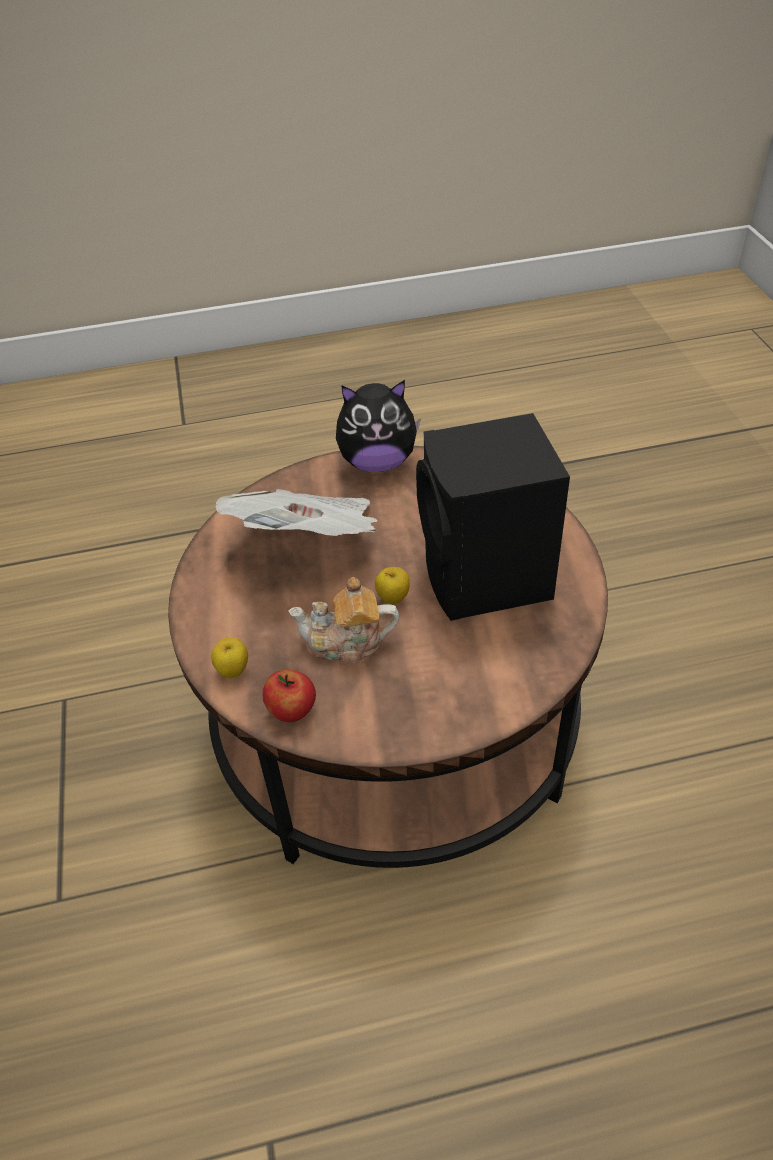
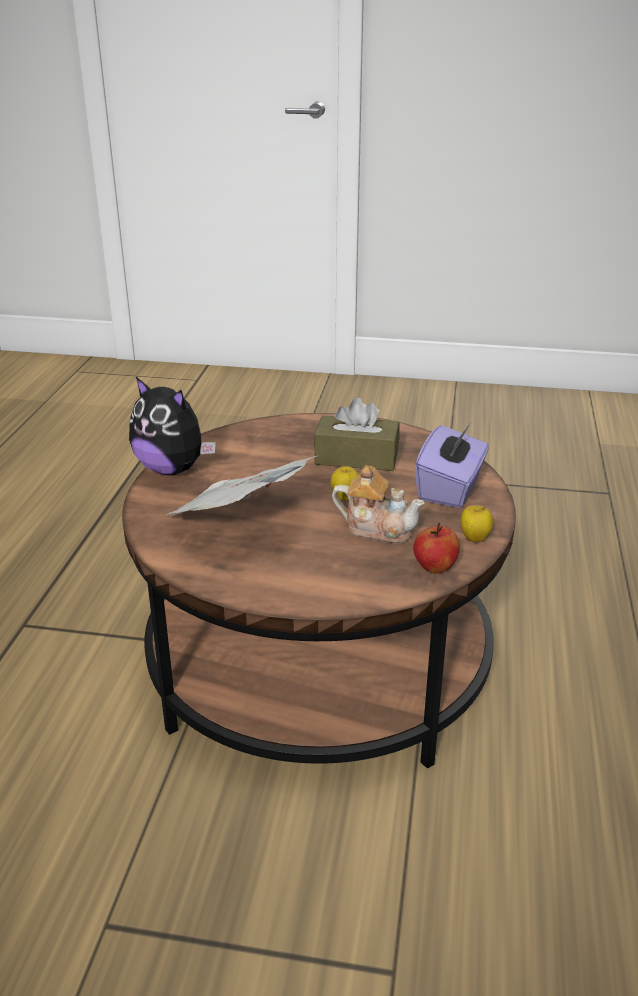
camera: 70 degrees left, 15 degrees down
(233, 671) = (371, 589): apple -> apple (475, 539)
(346, 643) = (377, 528): teapot -> teapot turned 90 degrees counterclockwise
(378, 462) = (172, 469): plush toy -> plush toy turned 105 degrees clockwise
(466, 682) = (450, 489): none -> purple tissue box
(487, 581) = (356, 458): black speaker -> brown tissue box

